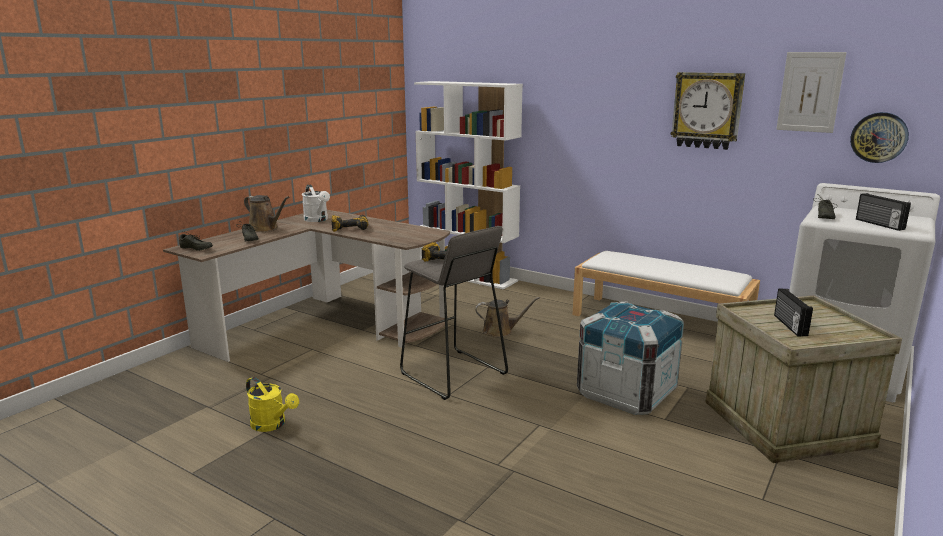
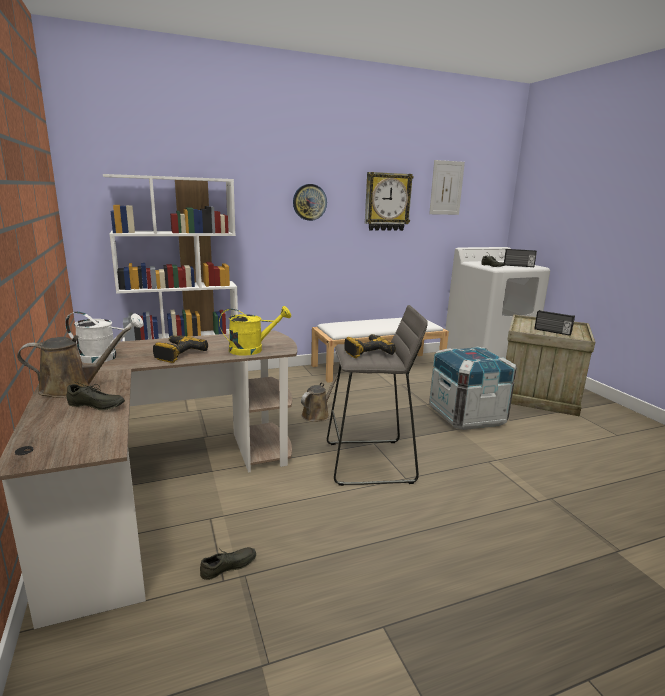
camera: 55 degrees left, 0 degrees up
(195, 248) = (60, 449): grey shoe -> grey shoe (229, 568)
(272, 425) = (372, 613): yellow watering can -> yellow watering can (252, 350)
(879, 137) = (479, 216): wall clock -> wall clock (309, 202)

